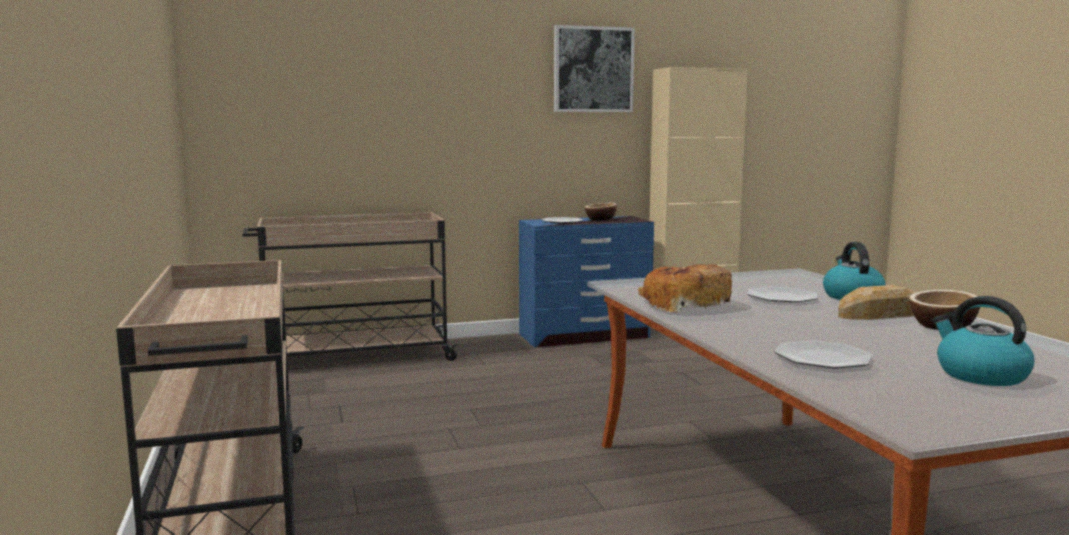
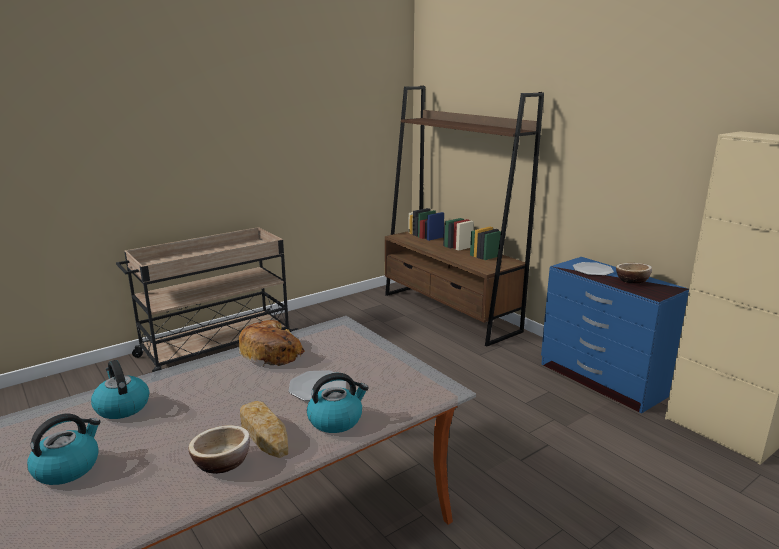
camera: 70 degrees right, 10 degrees up
(353, 357) = (449, 312): beige cart -> brown bookcase
(593, 69) = (674, 125): picture -> none
(823, 358) = (122, 407): plate -> kettle

